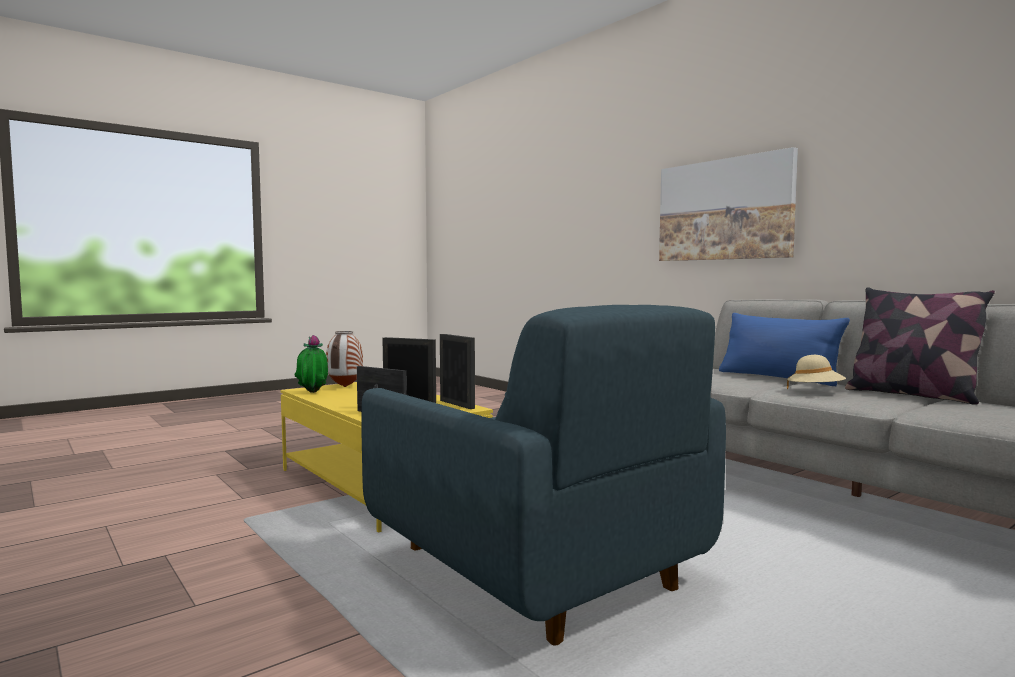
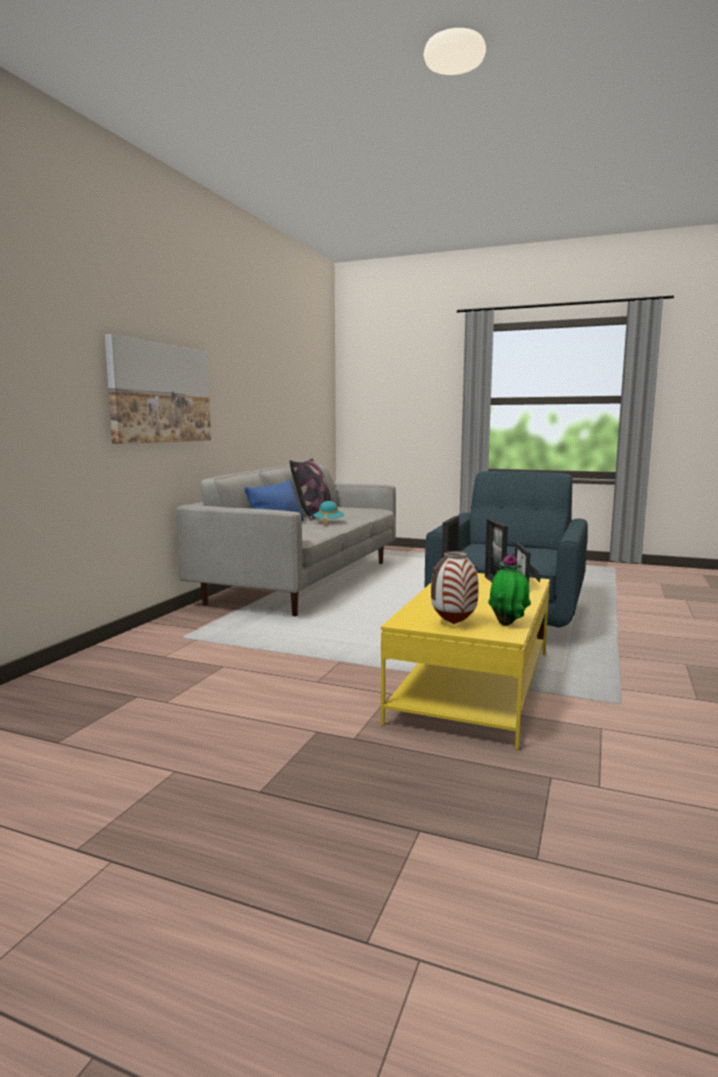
camera: 120 degrees left, 5 degrees up
(815, 392) = (328, 522): beige hat -> turquoise hat

